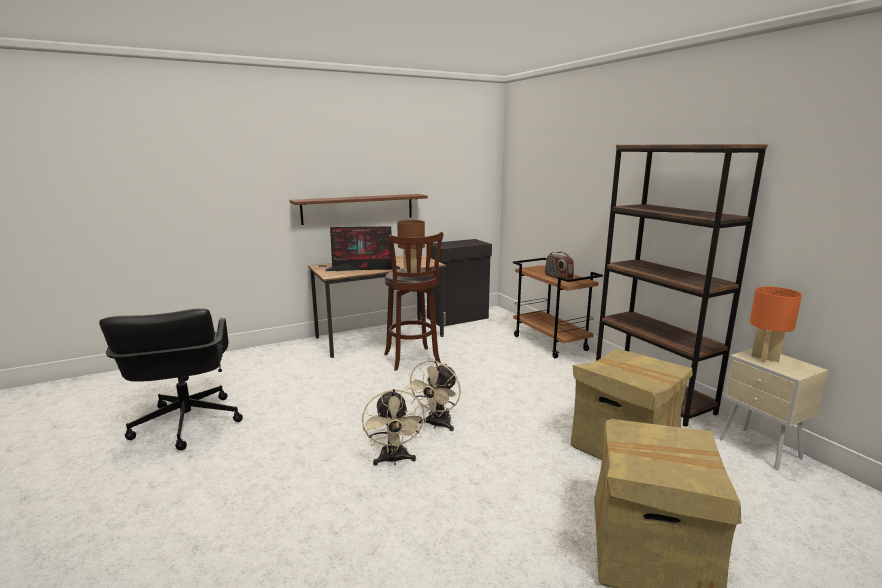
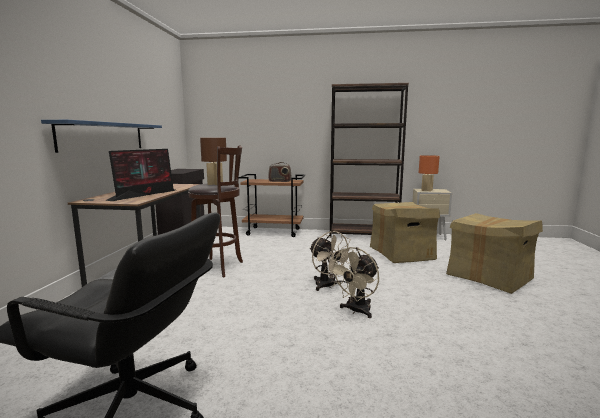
camera: 55 degrees left, 5 degrees down
(358, 208) = (103, 136): brown shelf -> blue shelf
(394, 460) = (356, 311): beige fan -> beige fan turned 105 degrees clockwise

